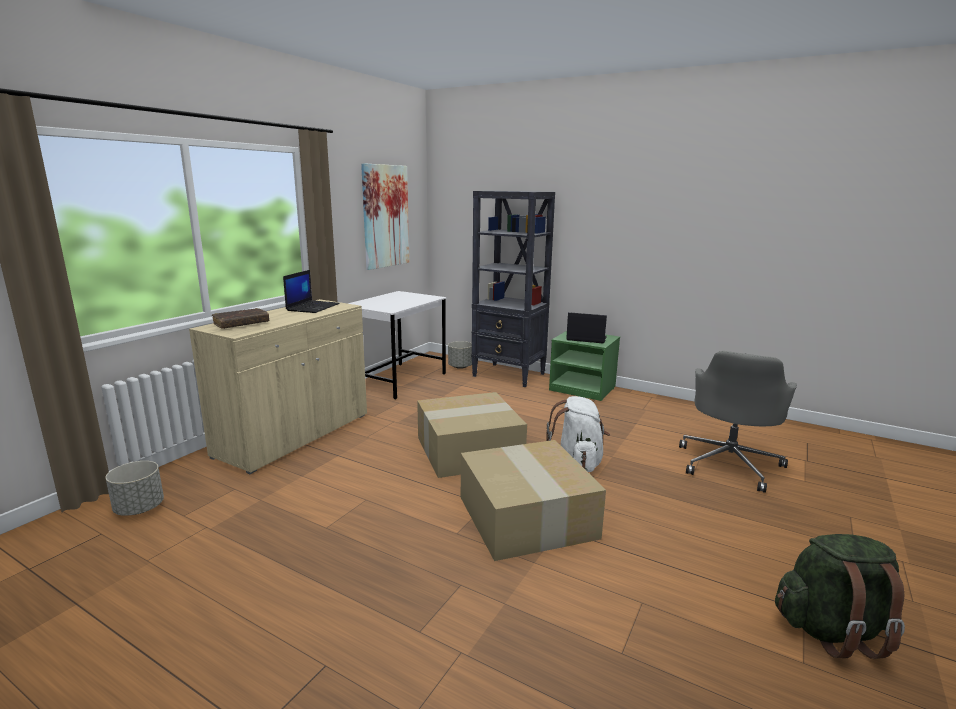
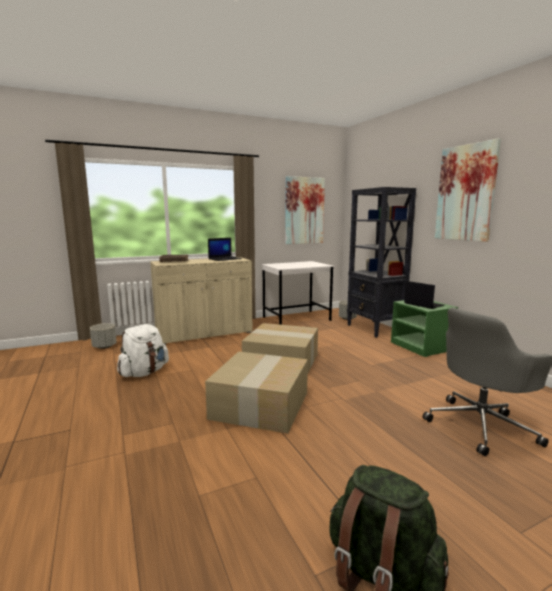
camera: 35 degrees right, 5 degrees down
(577, 462) = (343, 387): white backpack -> white backpack (144, 372)
(625, 204) = (465, 193): none -> picture

